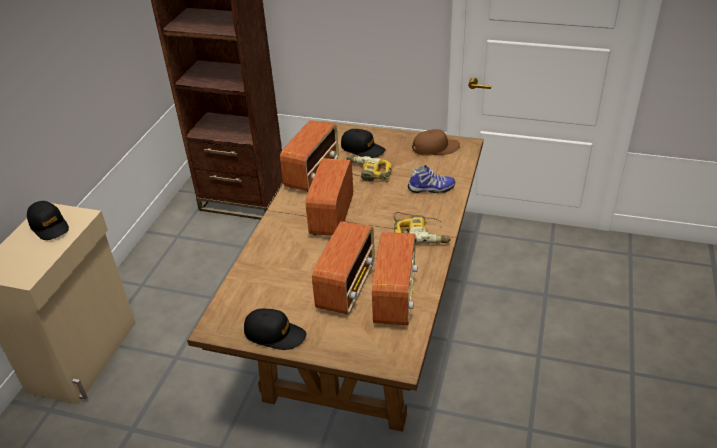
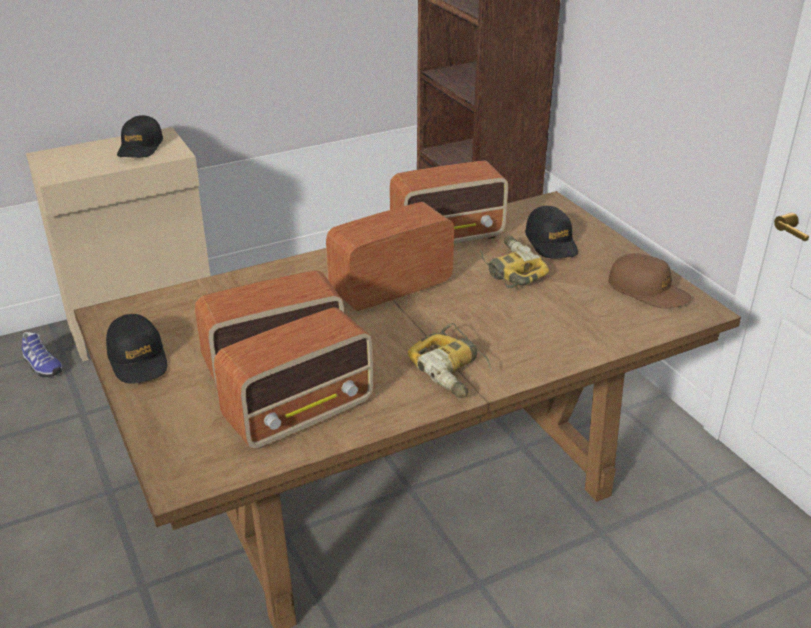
camera: 45 degrees right, 5 degrees down
(431, 189) = (557, 331): shoe -> shoe (41, 366)

